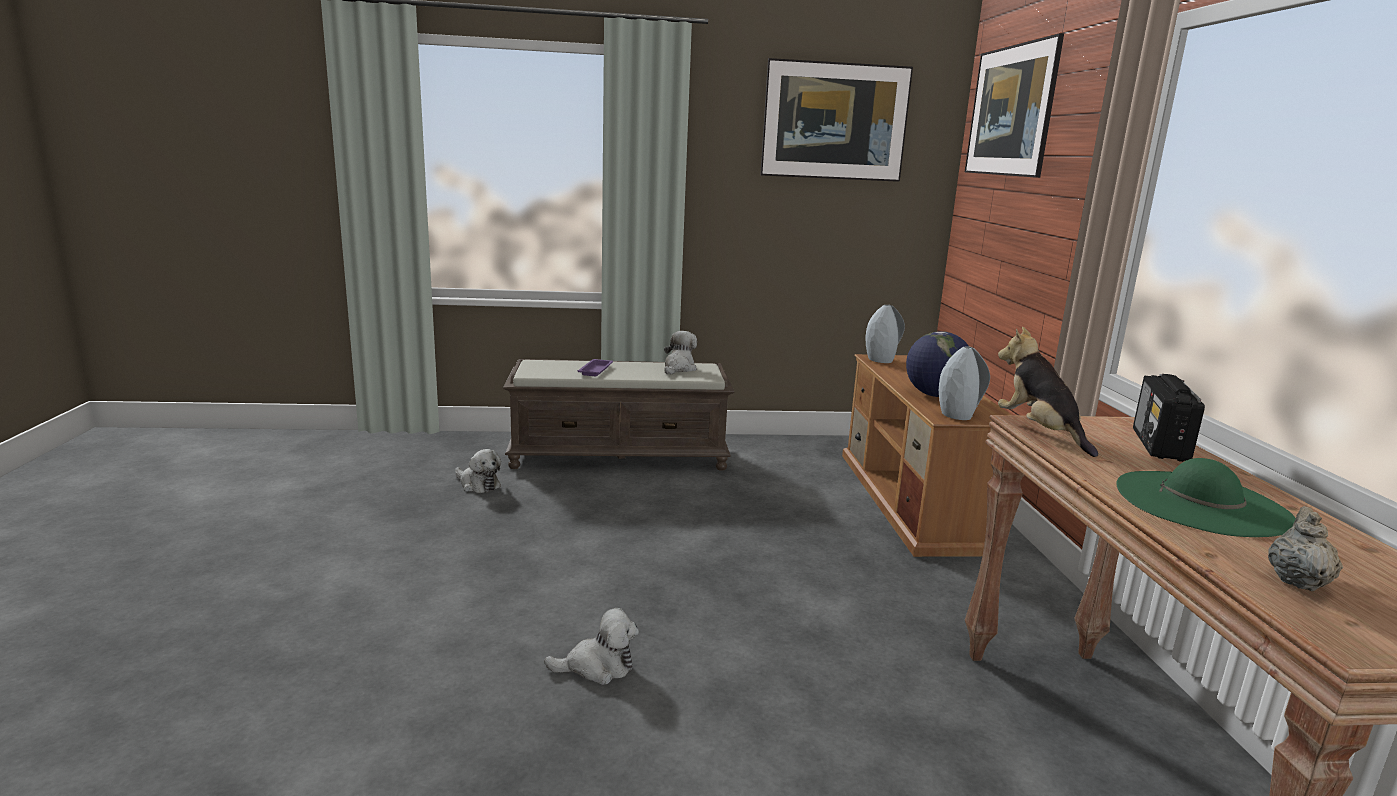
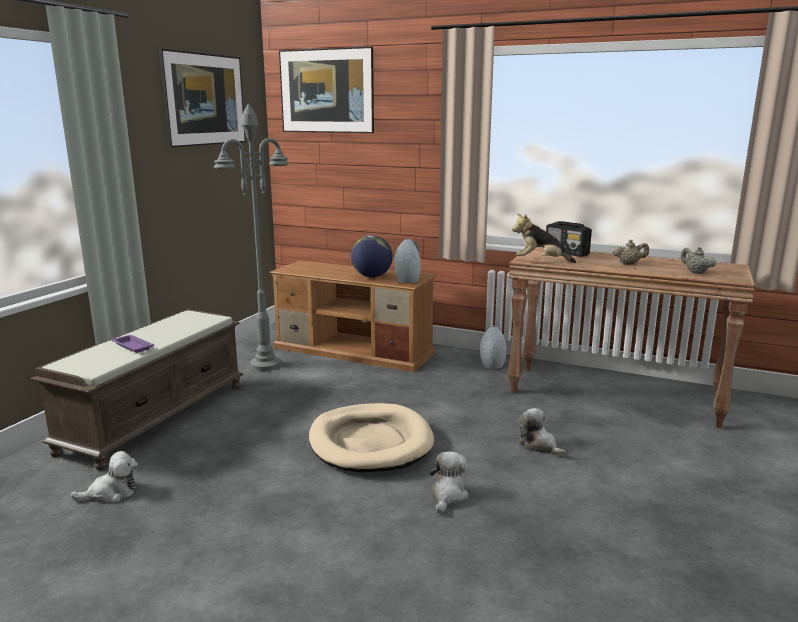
camera: 60 degrees left, 0 degrees up
(678, 368) = (179, 322): plush toy -> plush toy (539, 446)
(680, 578) = (370, 442): none -> beige dog bed
(794, 465) = (266, 365): none -> grey floor lamp
(881, 360) = (292, 269): grey vase -> grey vase (492, 365)
(1201, 503) = (629, 264): green hat -> beige teapot

